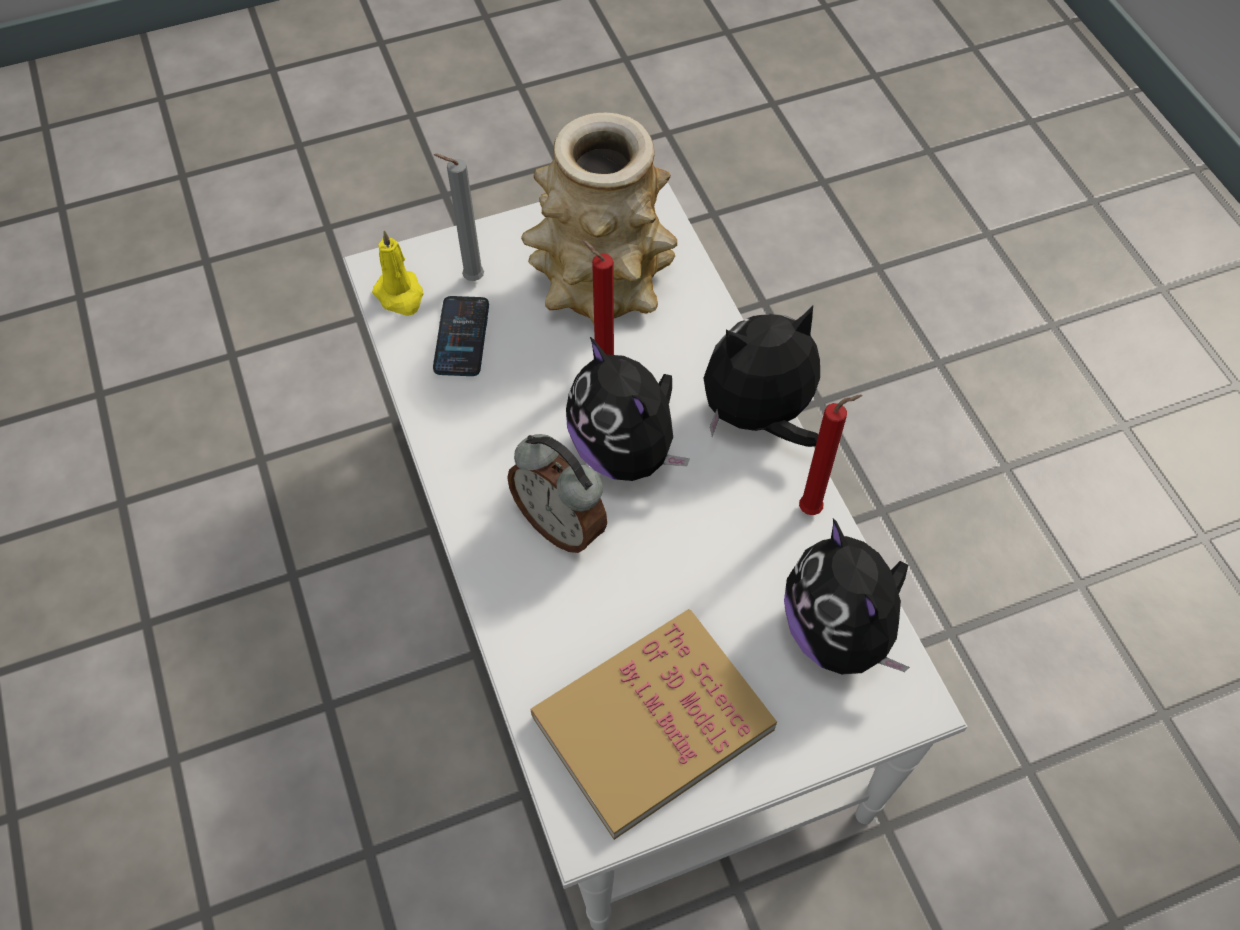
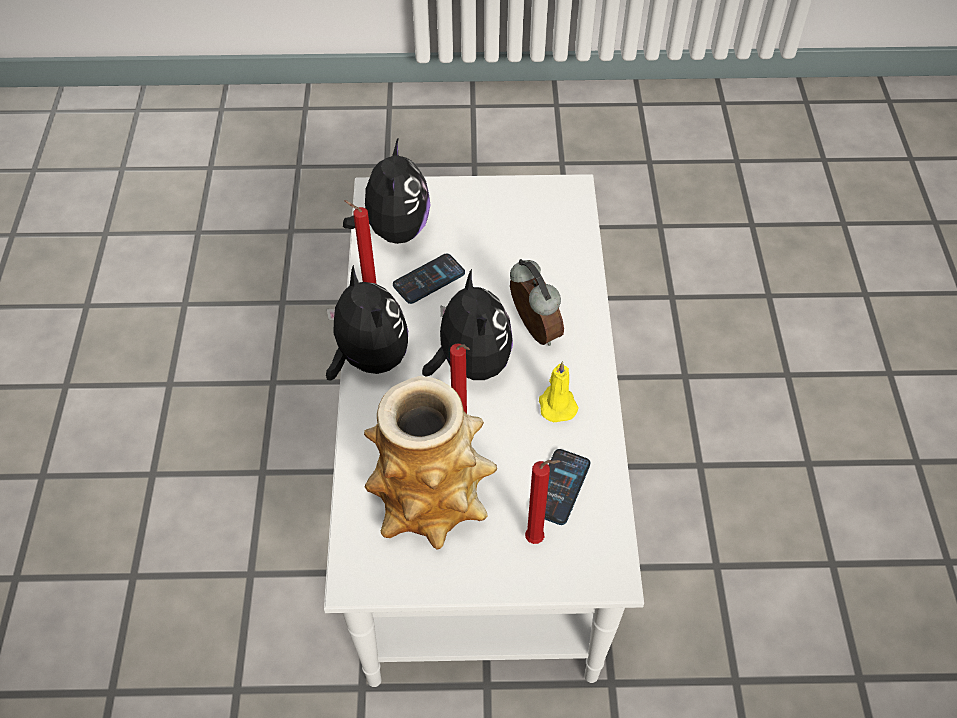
camera: 160 degrees left, 5 degrees down
(400, 295) = (601, 542): yellow candle -> yellow candle (556, 404)
(470, 279) = (537, 539): grey candle -> red candle
(652, 723) = (520, 220): book -> none
(742, 561) = (429, 279): none -> phone
(759, 417) = (368, 359): plush toy -> plush toy turned 120 degrees counterclockwise

